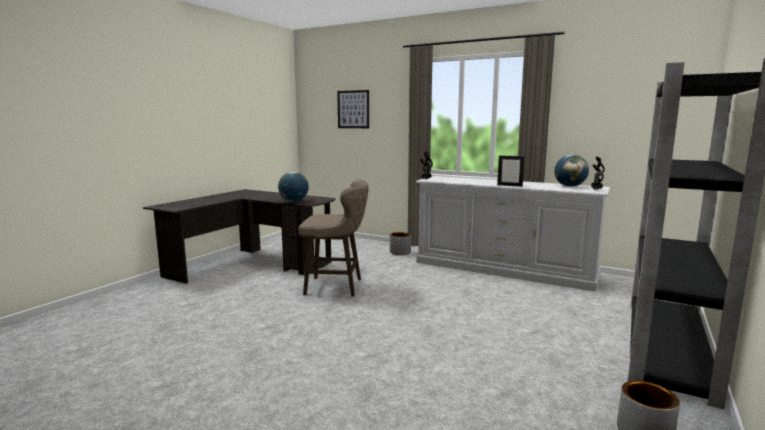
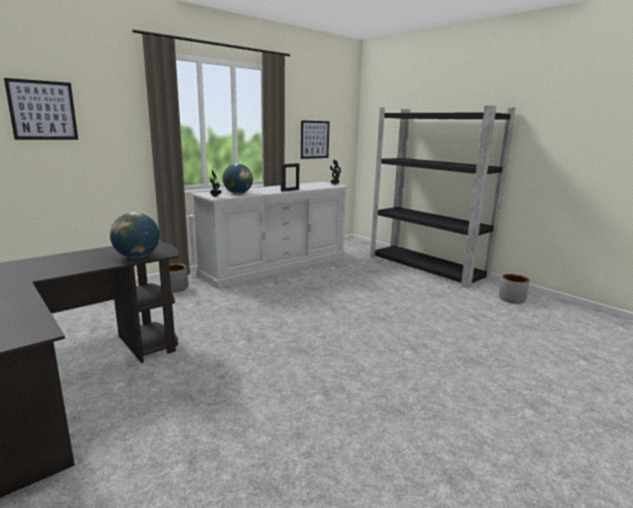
camera: 70 degrees left, 5 degrees up
(337, 286) = (241, 337): beige stool -> none
(569, 186) = (312, 184): globe -> globe (238, 193)
(612, 131) = (314, 139): none -> picture

